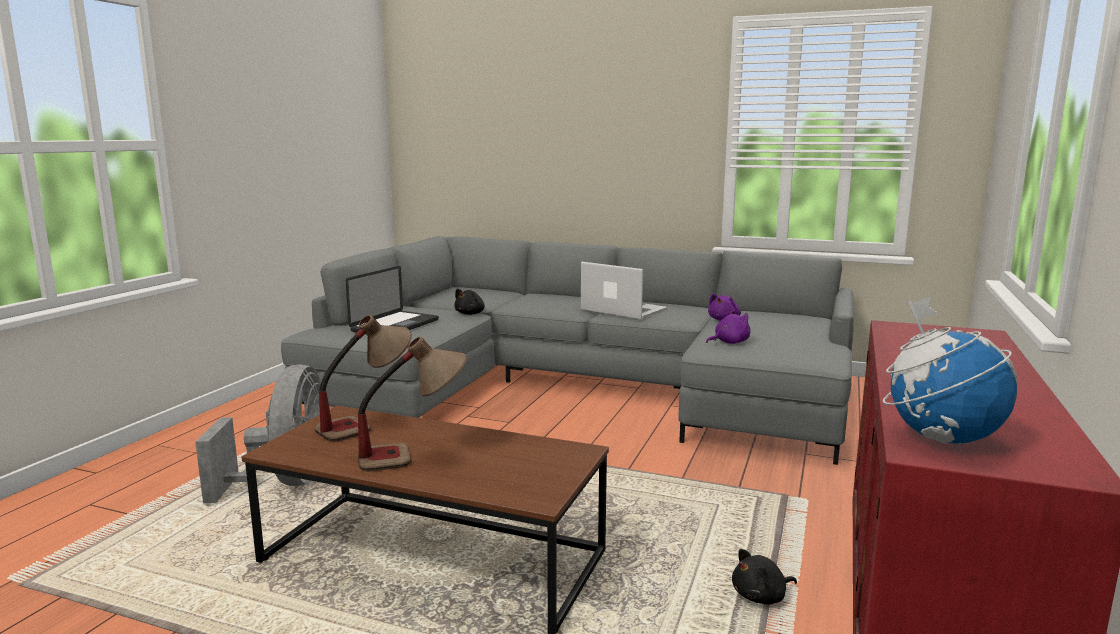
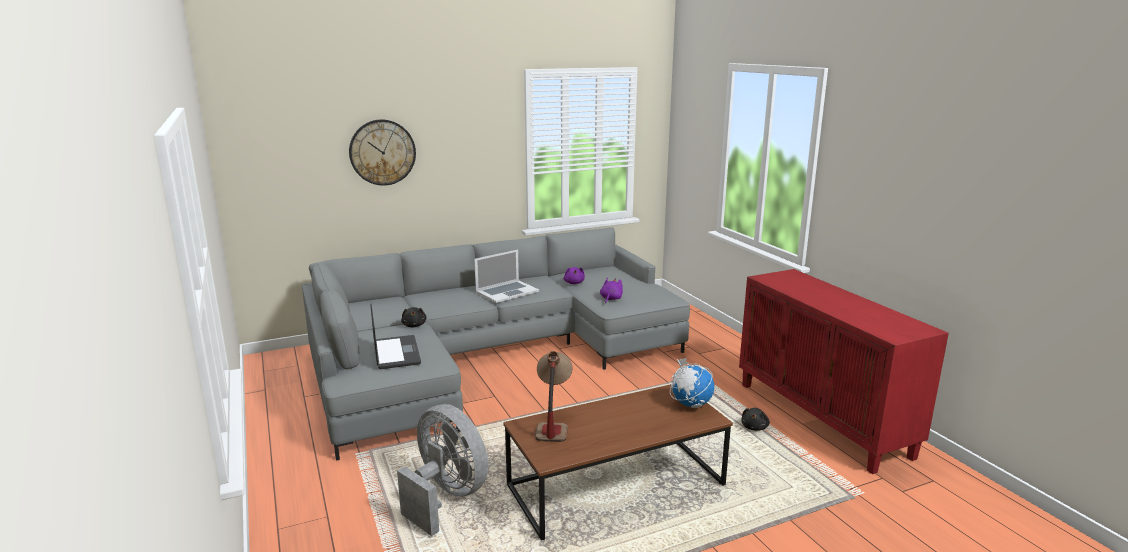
camera: 45 degrees left, 5 degrees up
(414, 456) = (619, 427): table lamp -> none
(543, 124) = (382, 152): none -> wall clock
(623, 309) = (507, 291): laptop -> laptop turned 150 degrees clockwise
(941, 438) = (886, 330): globe -> globe (690, 404)

